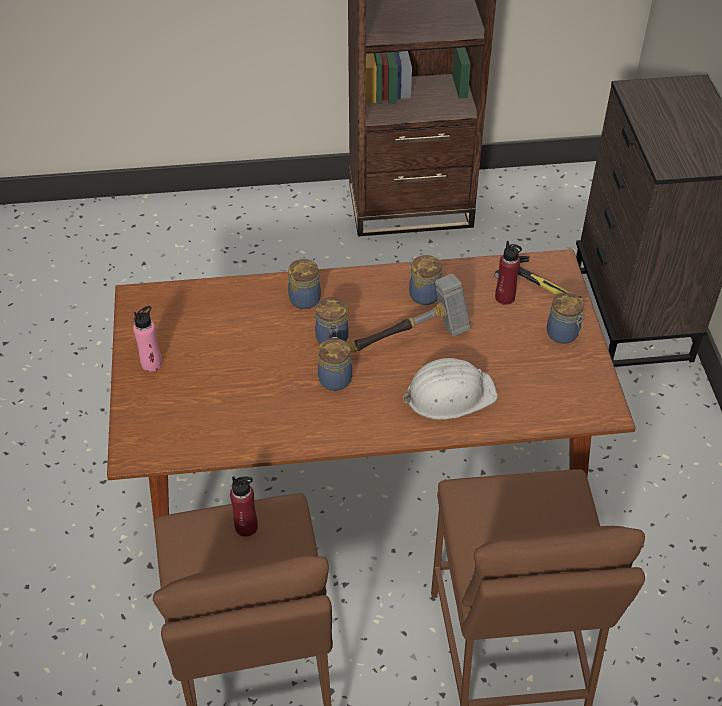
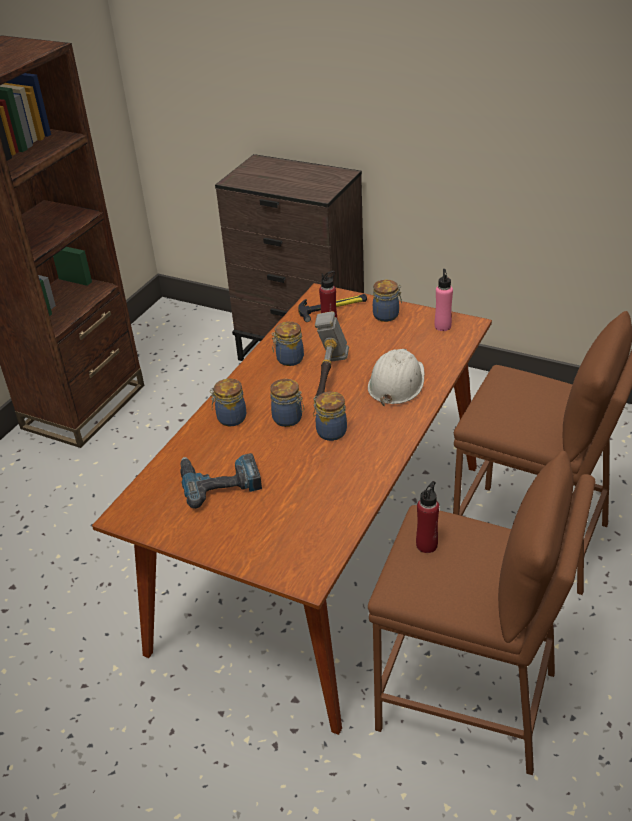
camera: 55 degrees left, 10 degrees down
(151, 363) = (213, 531): pink bottle -> pink bottle (442, 326)
(215, 335) = (220, 481): none -> power drill

